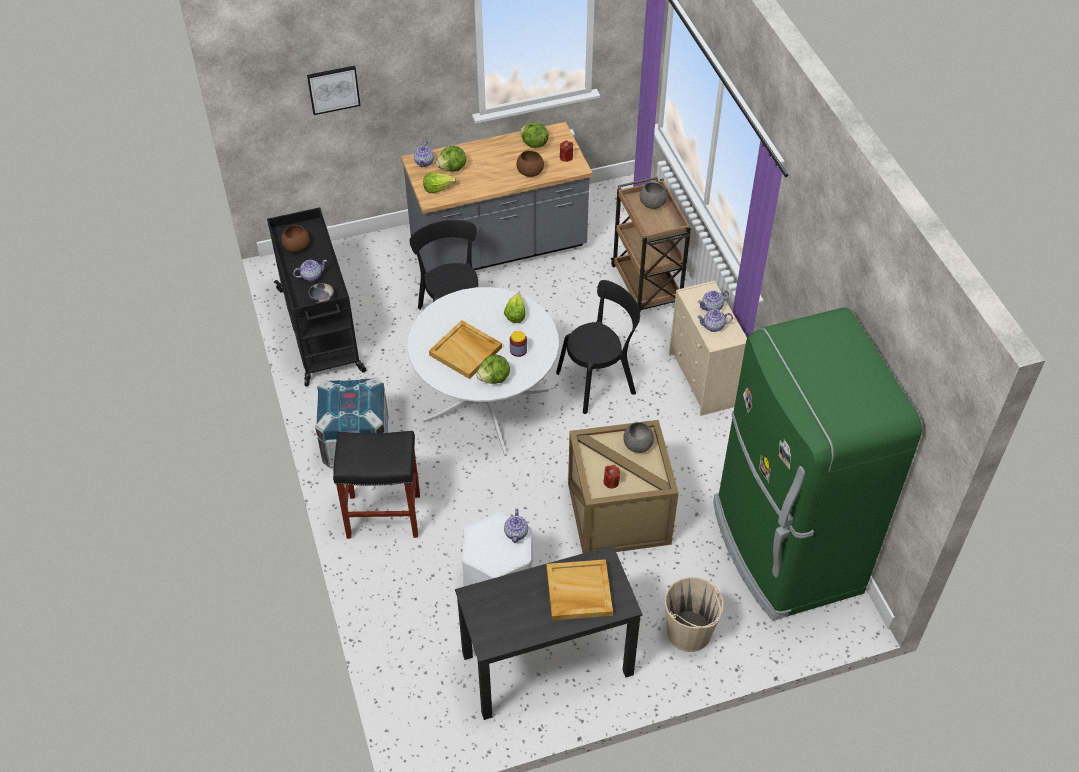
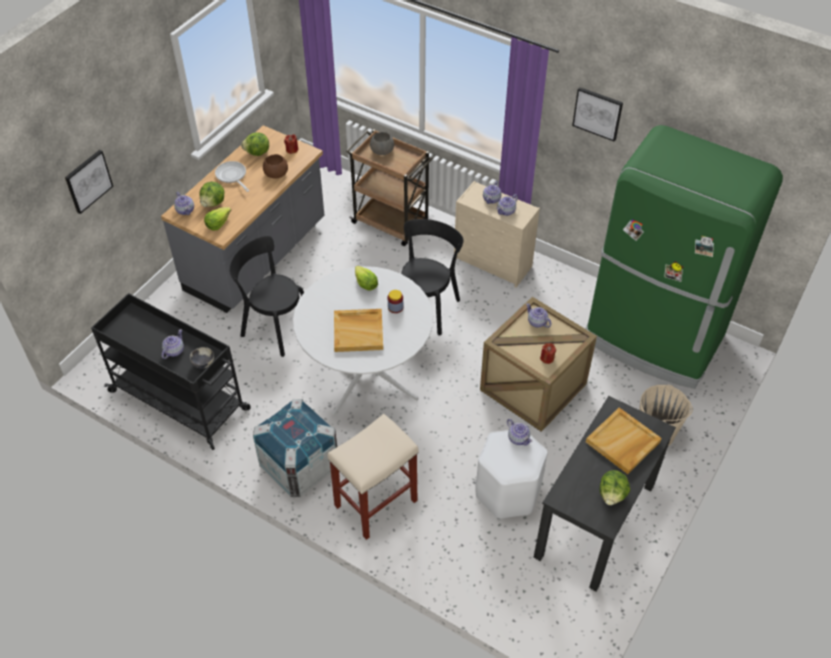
camera: 40 degrees left, 0 degrees up
(296, 246) = (135, 336): brown bowl -> none
(382, 516) = (375, 504): black stool -> beige stool
(491, 154) = (232, 176): none -> frying pan
(494, 379) = (400, 338): lettuce -> lettuce (612, 494)
(638, 445) = (536, 322): grey bowl -> teapot
(813, 265) = (598, 113): none -> picture

